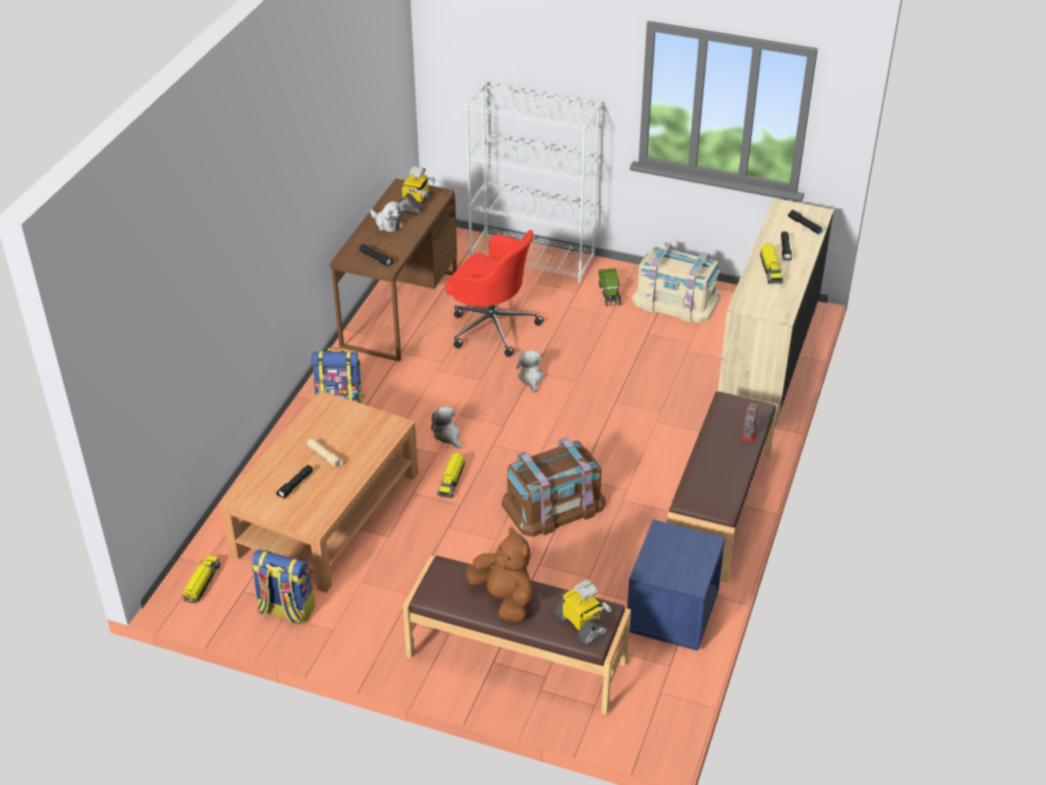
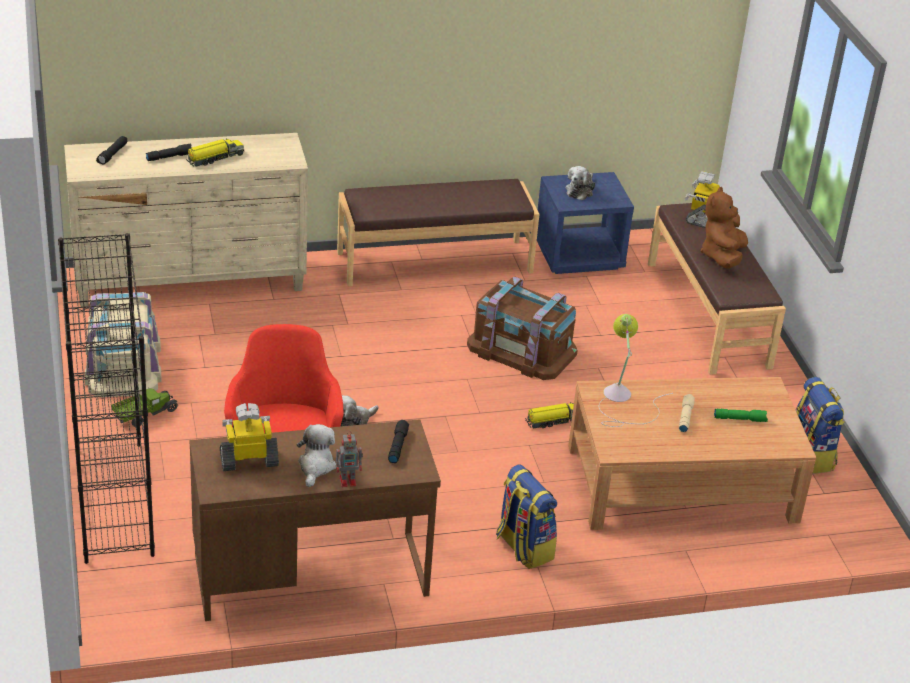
camera: 125 degrees left, 5 degrees down
(202, 583) = (848, 524): toy truck -> none
(295, 485) = (740, 419): black flashlight -> green flashlight
(372, 433) = (623, 400): none -> table lamp
(448, 435) = (496, 447): plush toy -> plush toy (580, 190)
(532, 259) = (113, 500): white bookcase -> black bookcase
(748, 438) = (408, 191): toy robot -> toy robot (349, 480)

